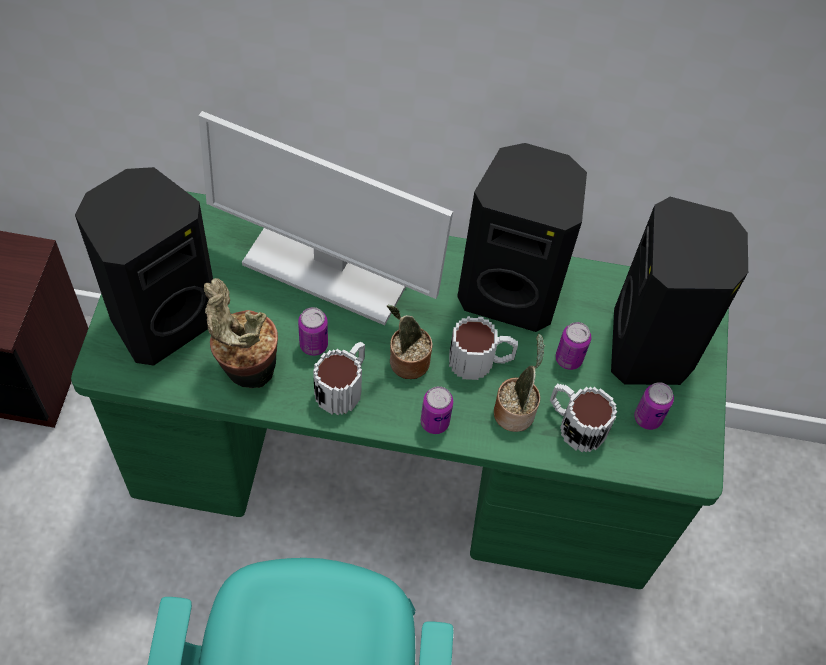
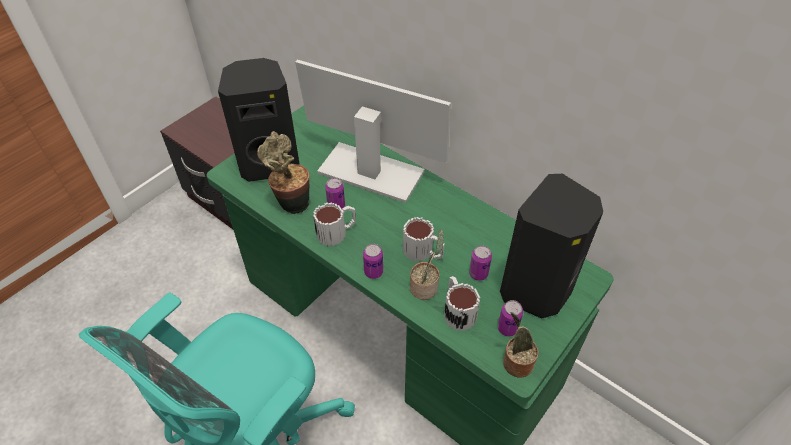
camera: 35 degrees right, 10 degrees down
(328, 266) = (372, 172): monitor -> monitor turned 150 degrees clockwise
(406, 361) = (380, 235): potted plant -> potted plant (515, 362)
(510, 291) = (467, 224): black speaker -> none

